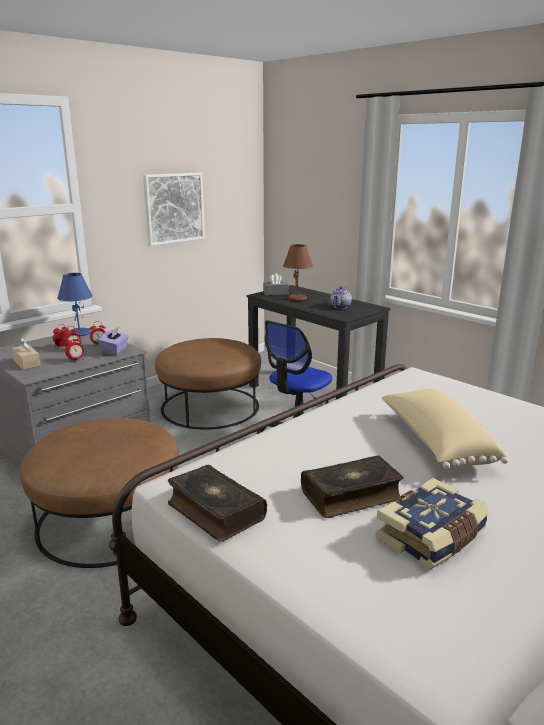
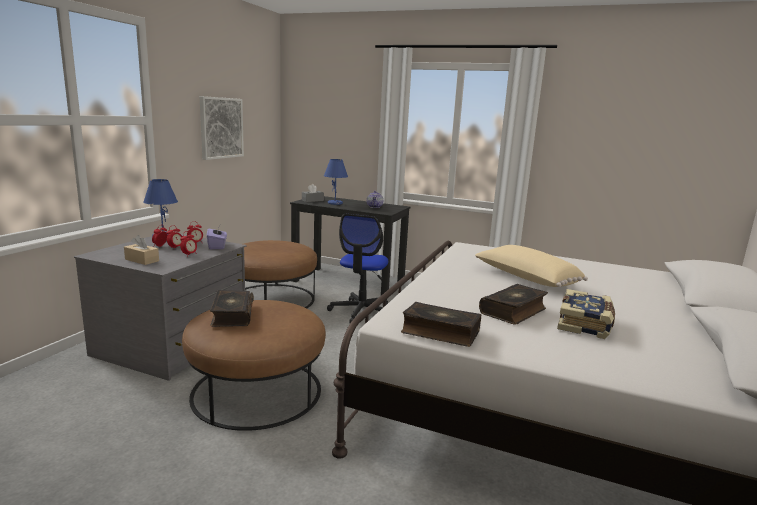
camera: 25 degrees left, 5 degrees down
(80, 436) = (232, 315): none -> book
(297, 299) = (335, 203): brown table lamp -> blue table lamp

